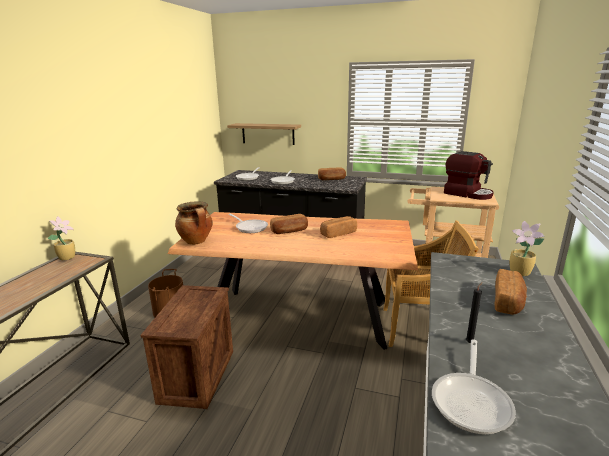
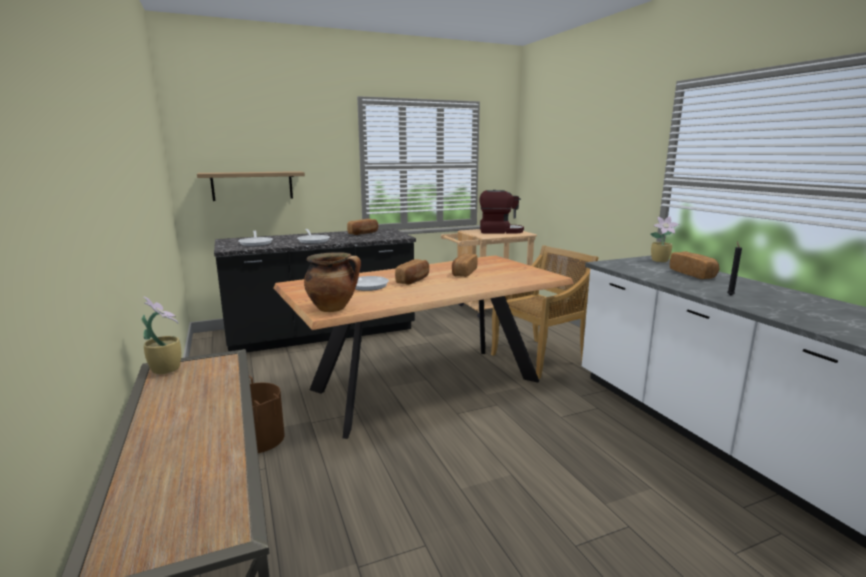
camera: 40 degrees left, 5 degrees down
(198, 376) = (411, 478): crate -> none
(472, 401) = (798, 316): frying pan -> none

